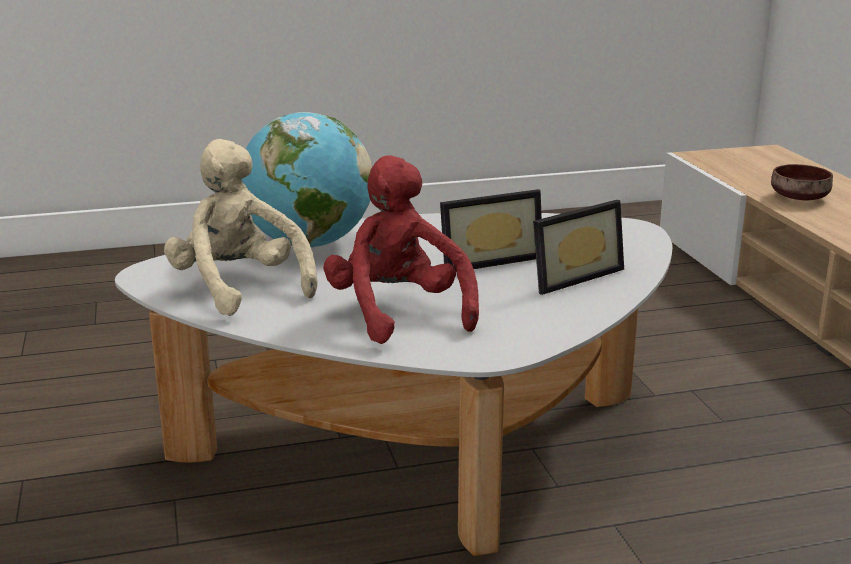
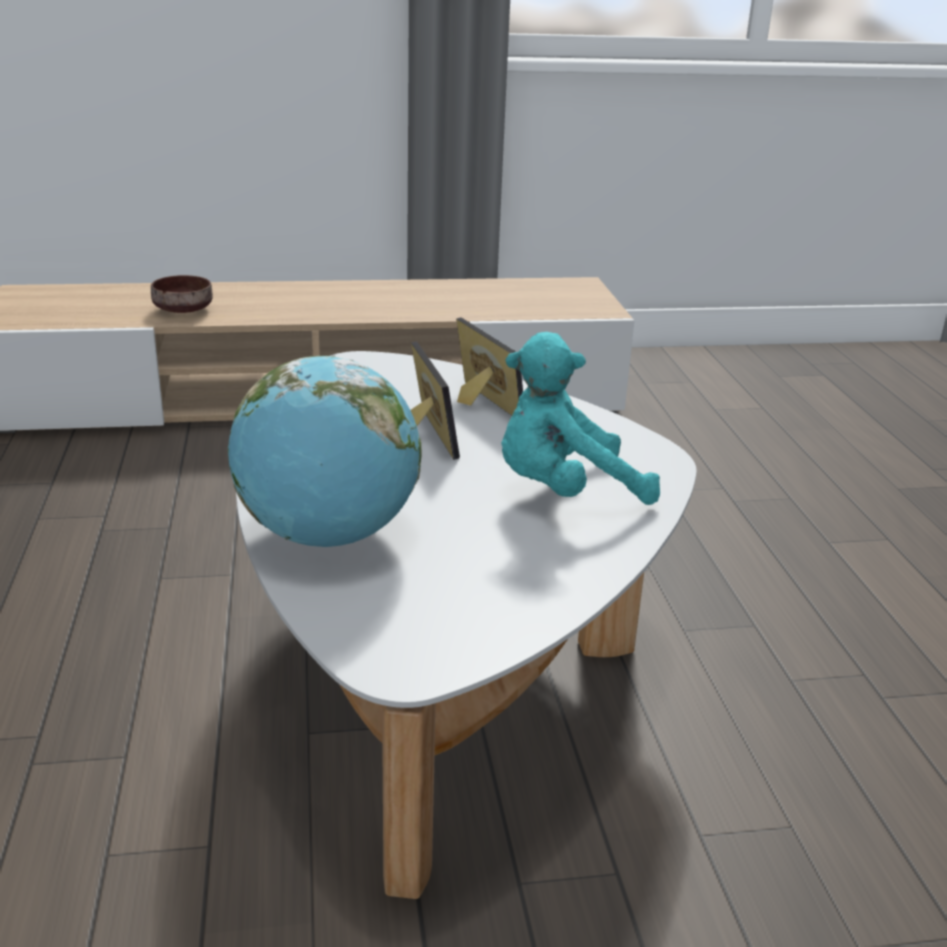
camera: 85 degrees left, 5 degrees up
(239, 288) = (476, 588): beige plush toy -> none
(398, 313) = (564, 492): red plush toy -> turquoise plush toy

